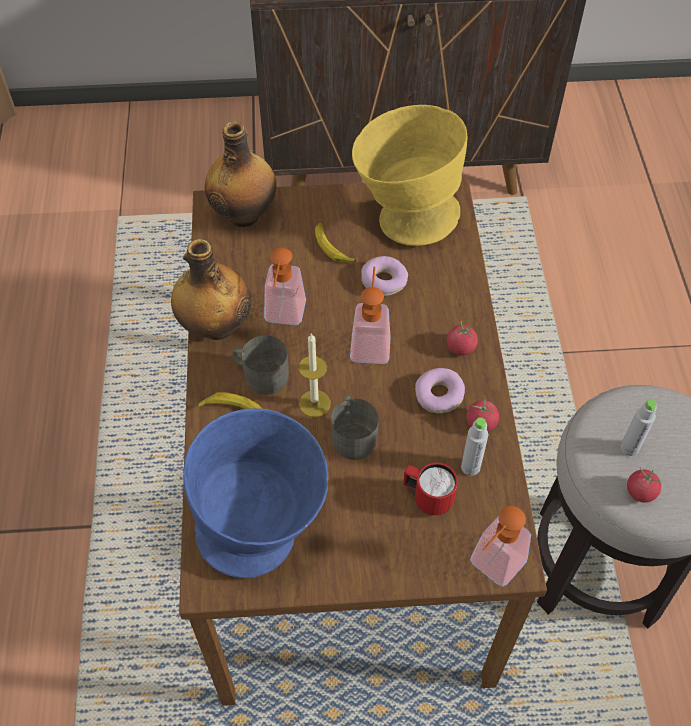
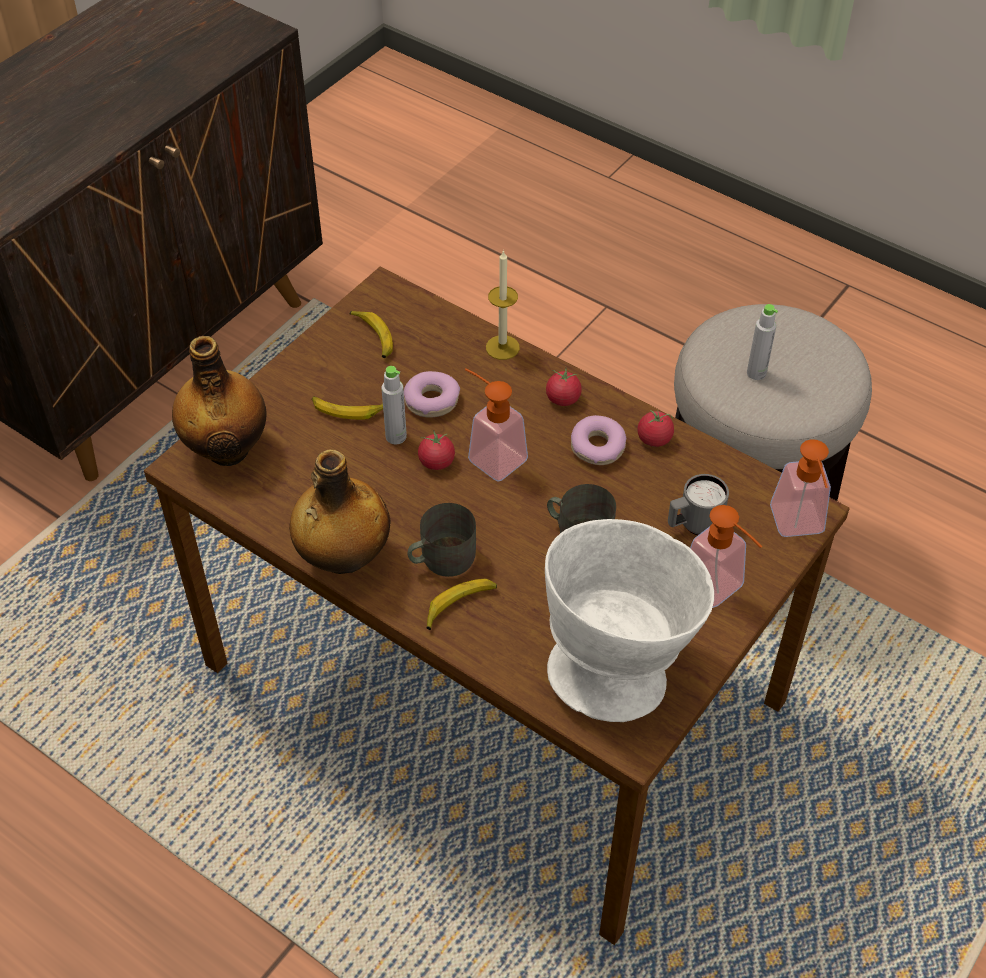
camera: 50 degrees left, 5 degrees down
(265, 531) = (618, 663): blue bowl -> white bowl
(284, 317) = (392, 499): soap dispenser -> soap dispenser (719, 591)
(314, 403) = (515, 539): candle -> candle (502, 347)
(404, 216) = (373, 337): yellow bowl -> banana
(427, 498) = (693, 525): red mug -> grey mug
(470, 467) = (691, 476): grey bottle -> grey bottle (396, 436)
(640, 492) = (802, 396): tomato -> tomato (436, 462)

